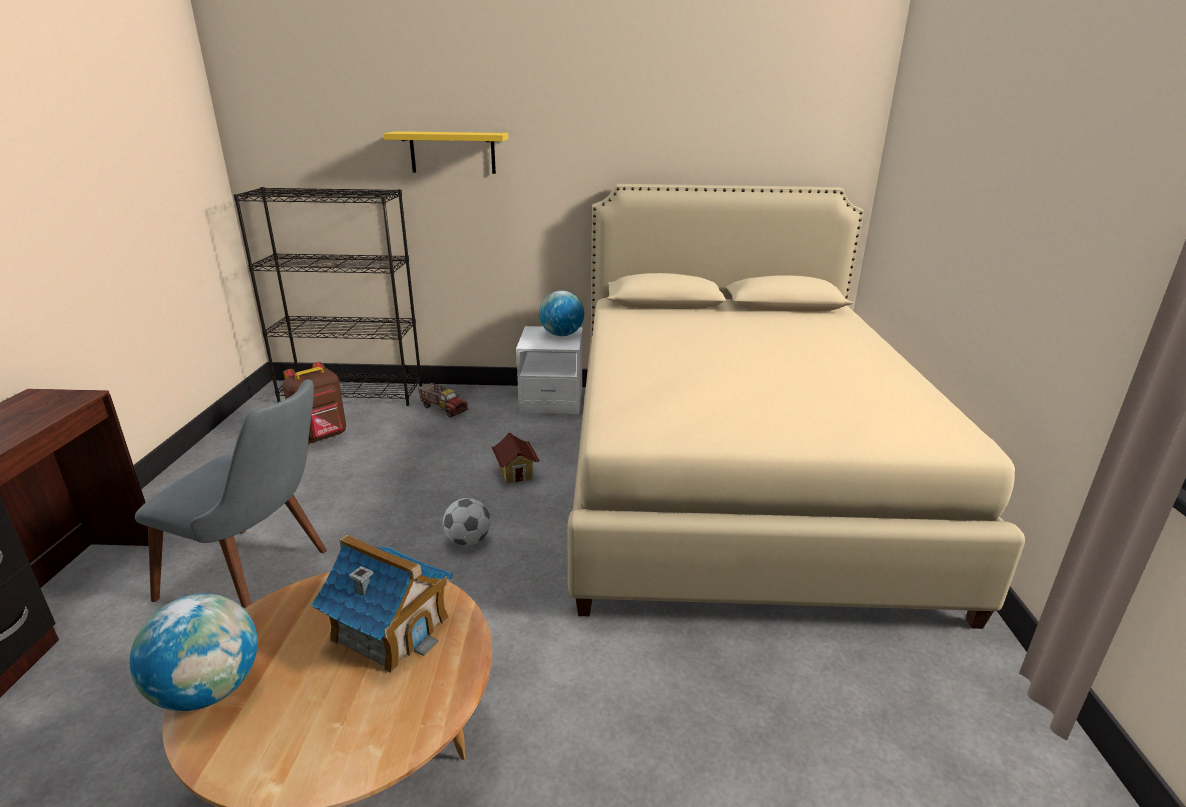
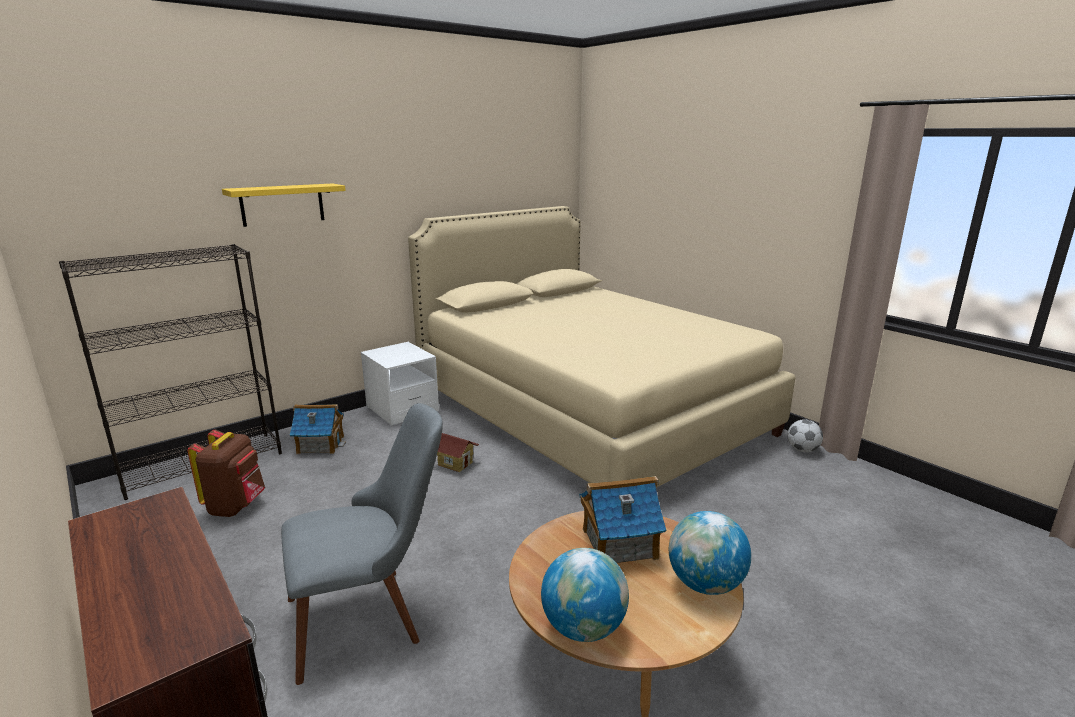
camera: 40 degrees left, 5 degrees down
(444, 409) = (320, 444): toy truck -> toy house
(468, 541) = (491, 515): football -> football (802, 450)
(561, 335) = (403, 350): globe -> globe (705, 584)

